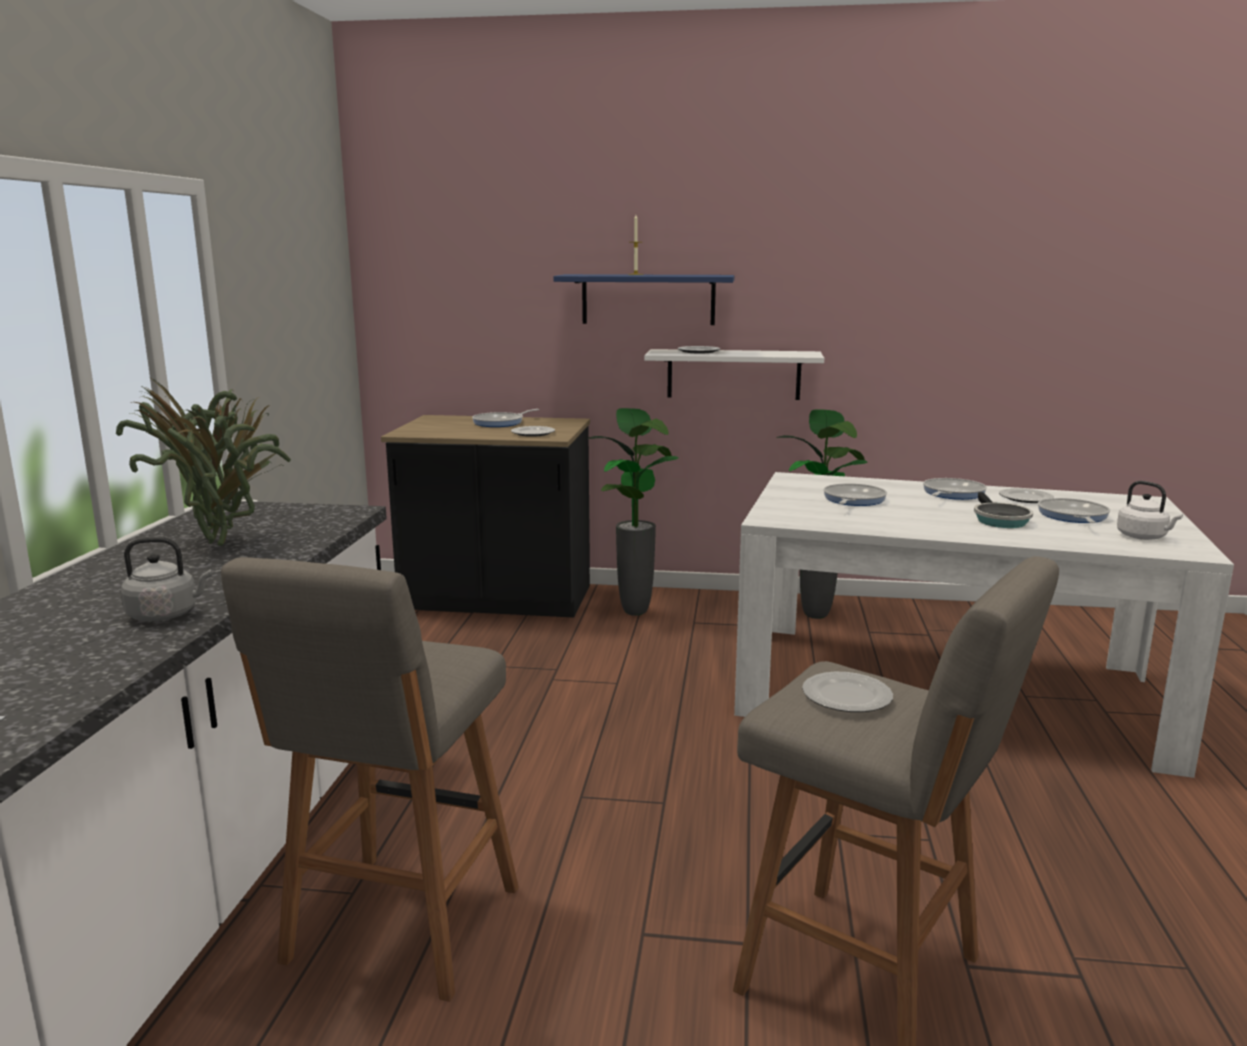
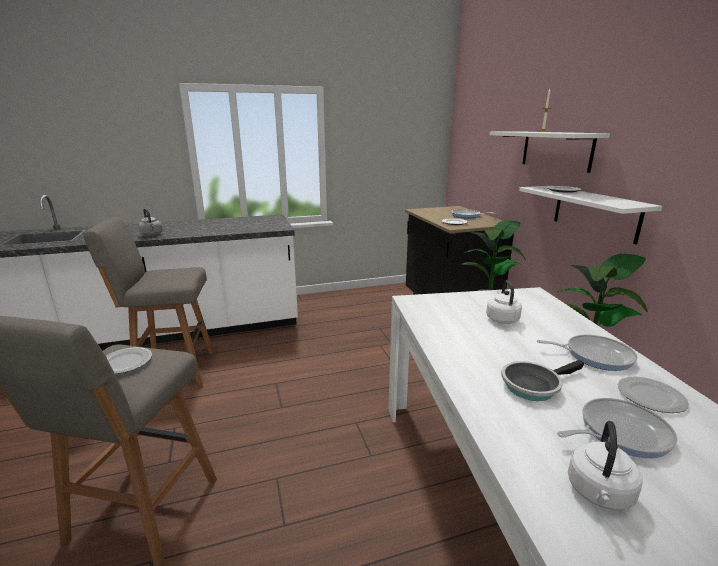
camera: 65 degrees right, 5 degrees up
(221, 541) = (232, 224): potted plant -> none
(648, 299) = (556, 150): blue shelf -> white shelf
(852, 500) = (501, 318): frying pan -> white kettle

